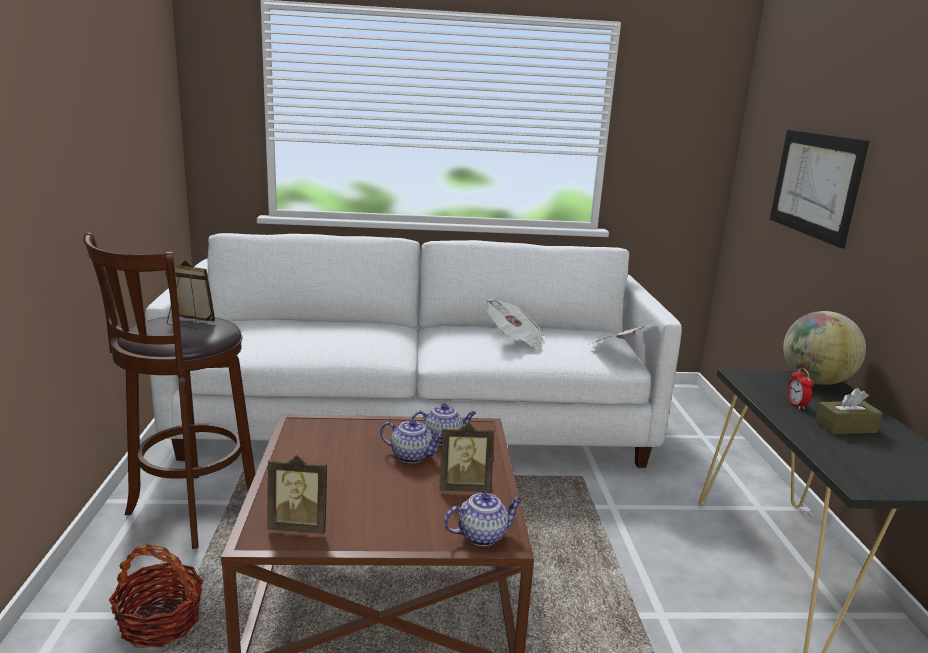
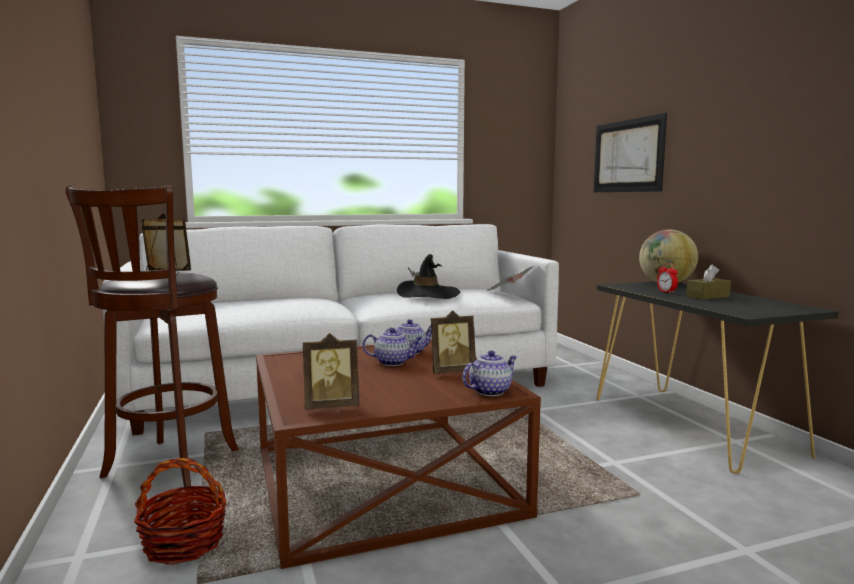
camera: 15 degrees left, 10 degrees down
(515, 340) = (428, 294): newspaper -> black hat

